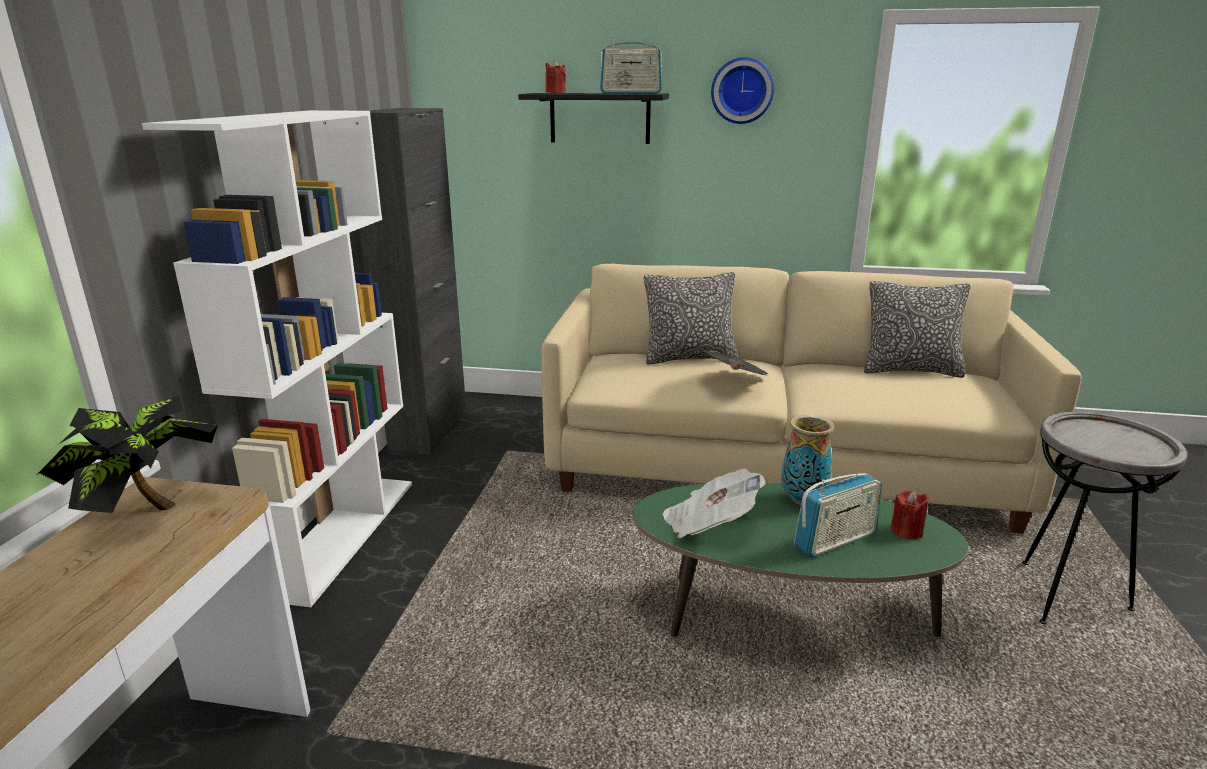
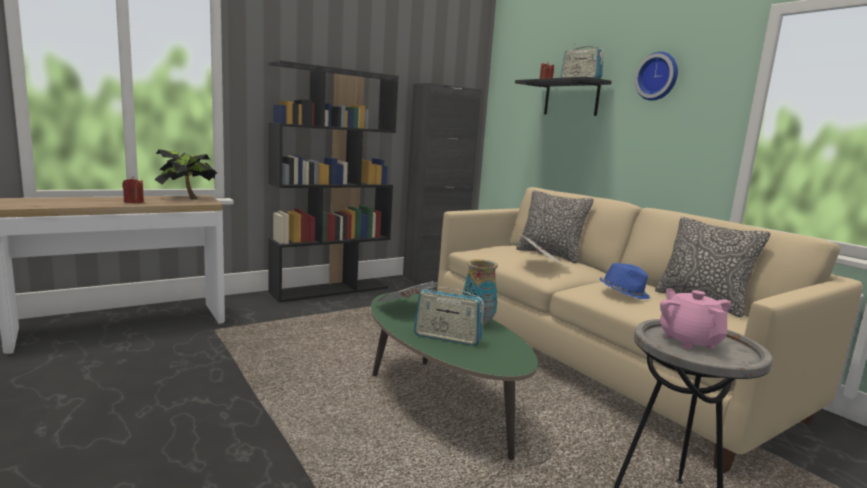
camera: 45 degrees right, 10 degrees down
(339, 534) = (330, 290): white bookcase -> black bookcase
(865, 389) = (623, 293): none -> blue hat
(906, 531) = (499, 354): red candle -> red candle (133, 202)
(1099, 440) = (689, 341): none -> pink teapot

